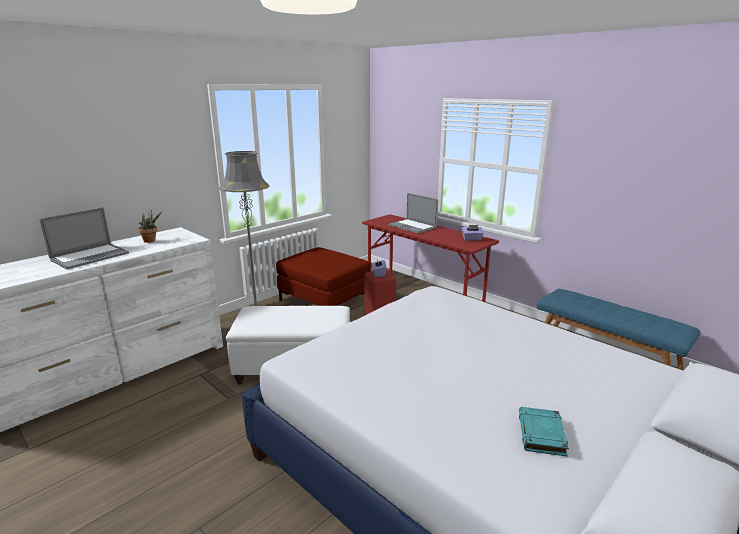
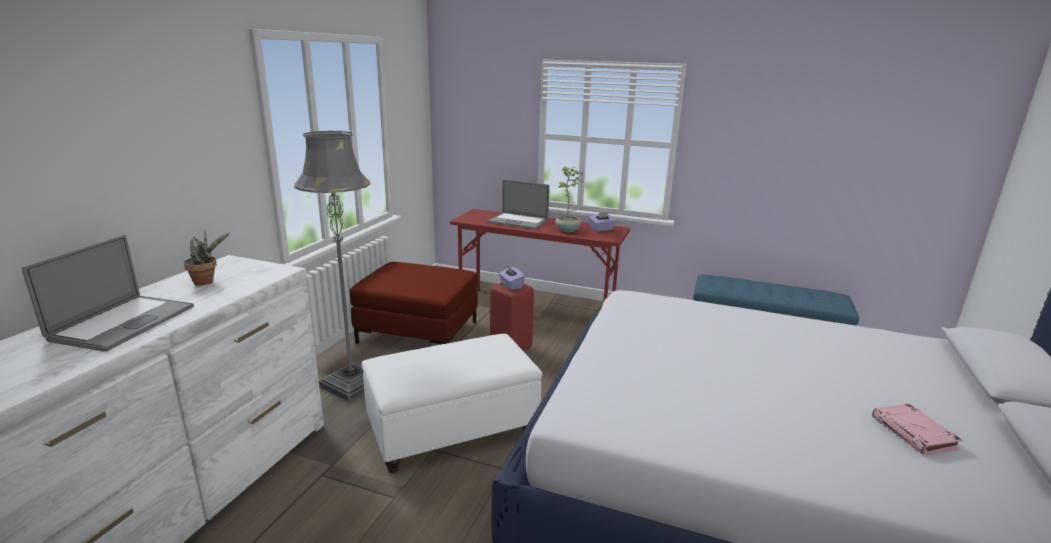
camera: 25 degrees left, 0 degrees up
(443, 237) = (568, 230): none -> potted plant
(542, 435) = (914, 433): turquoise book -> pink book

